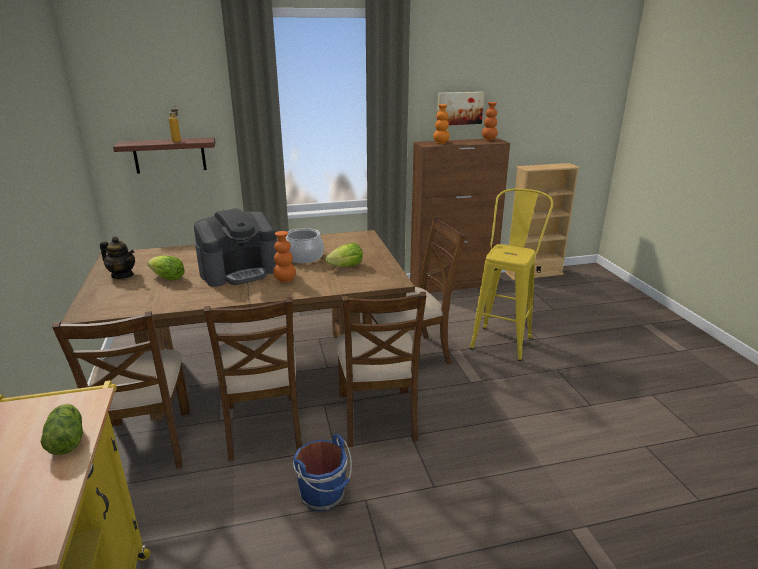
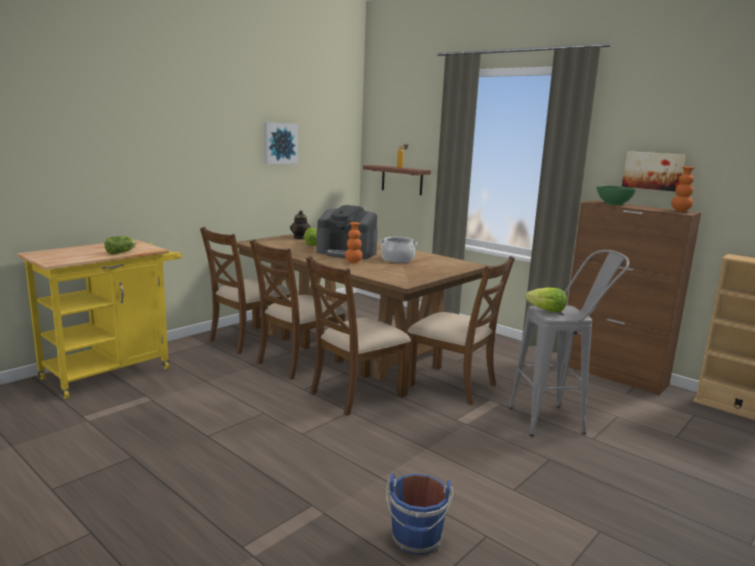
camera: 55 degrees right, 10 degrees down
(31, 142) = (279, 143): none -> picture
(324, 495) = (254, 398): blue bucket -> blue bucket (416, 540)
(346, 266) = (403, 270): lettuce -> lettuce (546, 311)
(441, 143) = (613, 204): orange vase -> green bowl
(503, 339) = (557, 420): yellow stool -> grey stool

